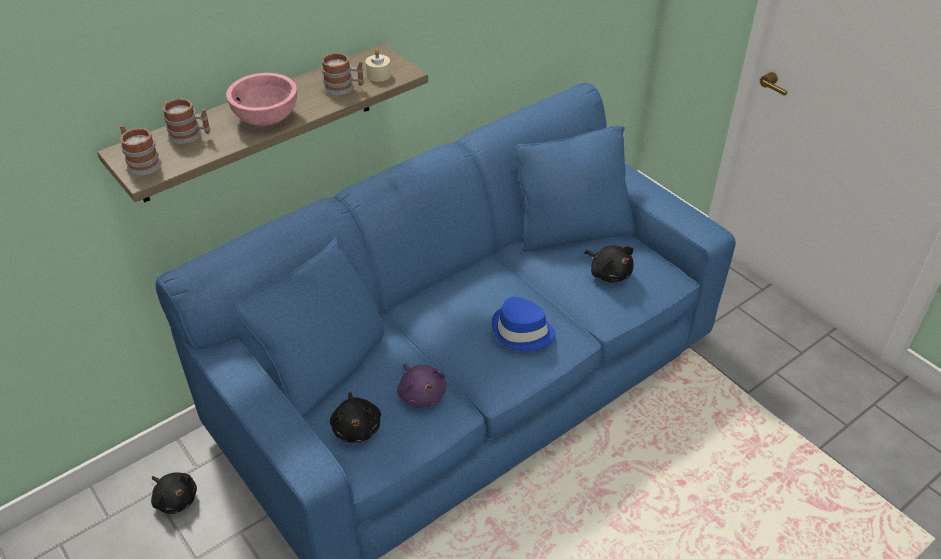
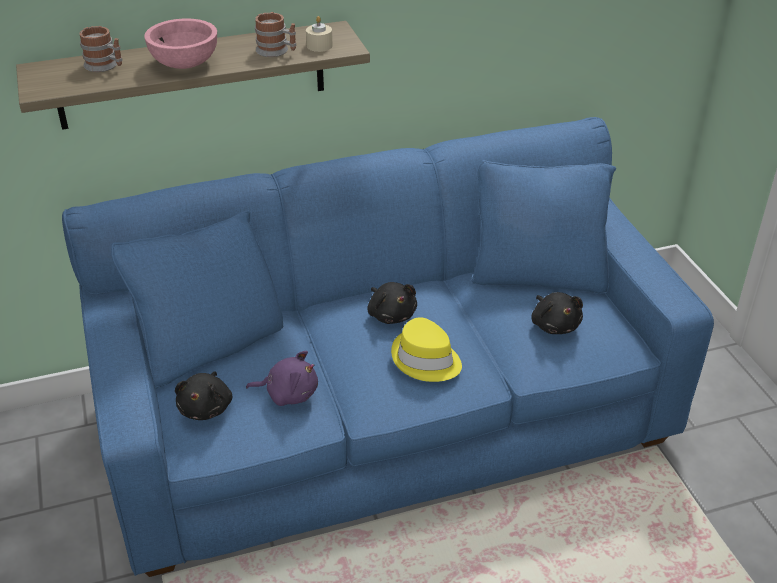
camera: 20 degrees right, 5 degrees down
(141, 163) = (45, 80): mug -> none
(175, 498) = (52, 448): black plush toy -> black plush toy (391, 314)
(421, 394) = (288, 393): purple plush toy -> purple plush toy turned 75 degrees counterclockwise
(522, 332) = (425, 360): blue hat -> yellow hat

